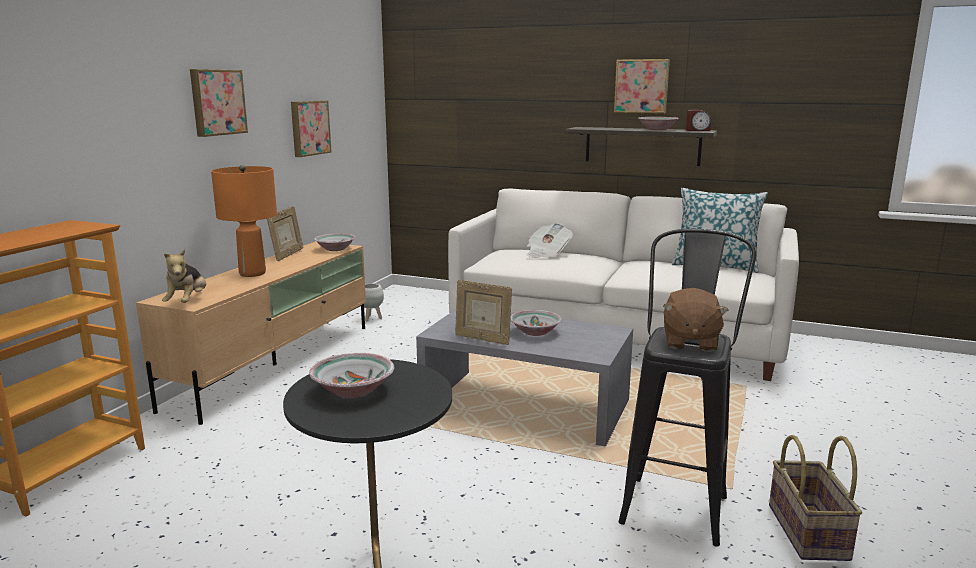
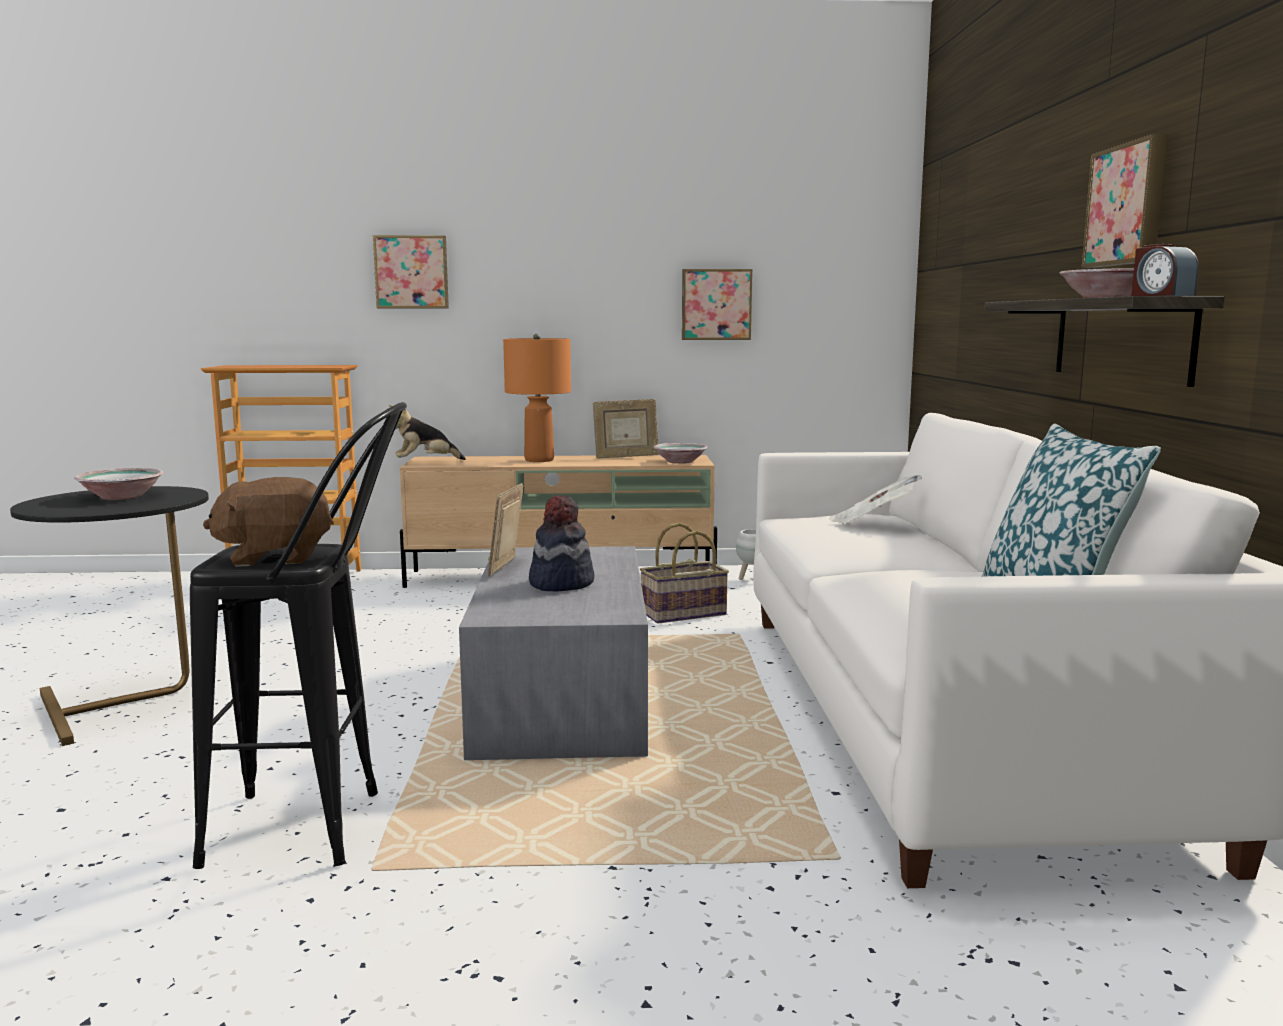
camera: 65 degrees right, 5 degrees down
(217, 102) = (553, 266): picture -> picture (412, 272)
(535, 332) = (560, 583): bowl -> hat
(809, 532) = (244, 952): basket -> basket (683, 614)

